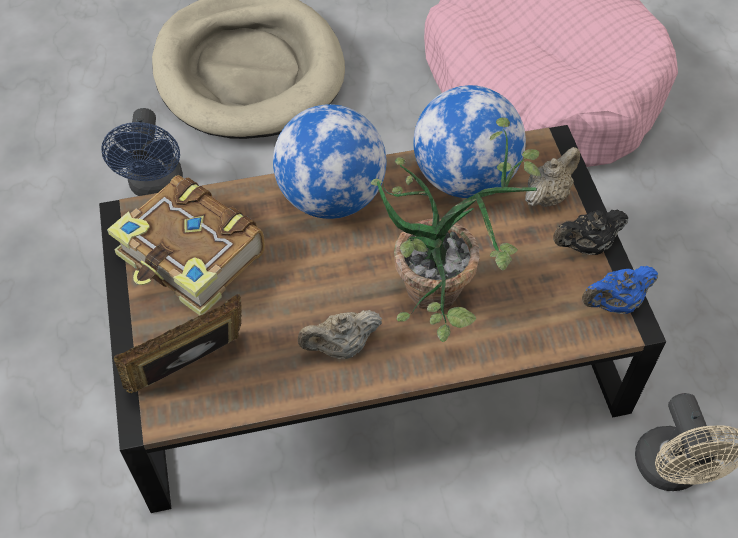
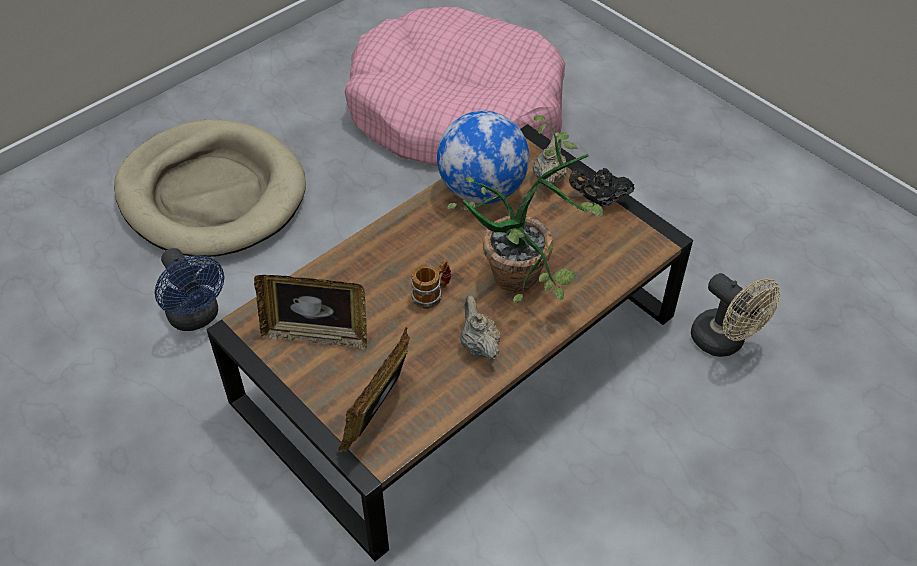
camera: 30 degrees left, 5 degrees down
(192, 257) = (316, 335): book -> picture frame
(331, 198) = (393, 245): globe -> none
(332, 269) = (432, 294): none -> mug
(341, 347) = (478, 345): beige teapot -> beige teapot turned 120 degrees clockwise
(586, 246) = (599, 200): black teapot -> black teapot turned 60 degrees clockwise
(614, 303) = (644, 230): blue teapot -> none

